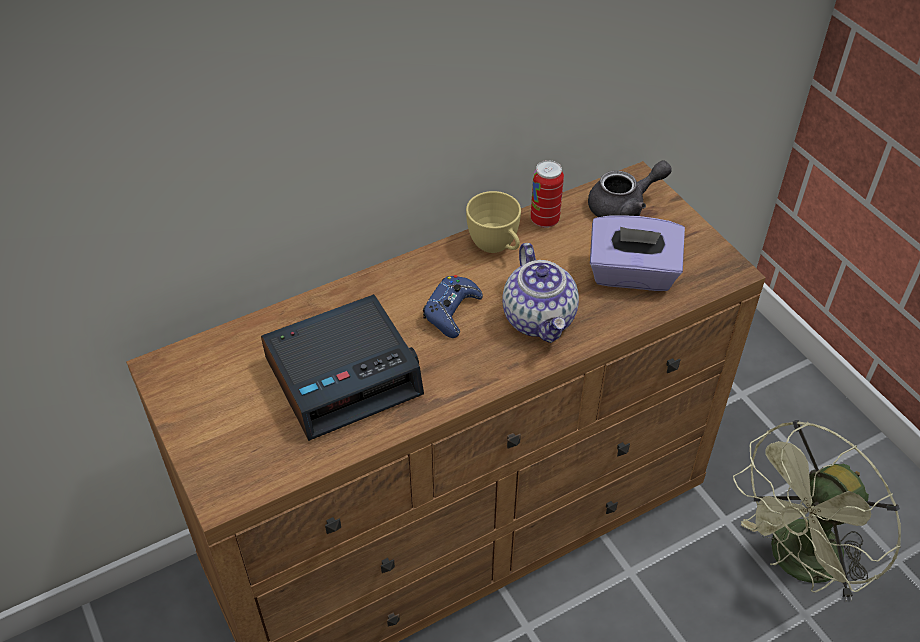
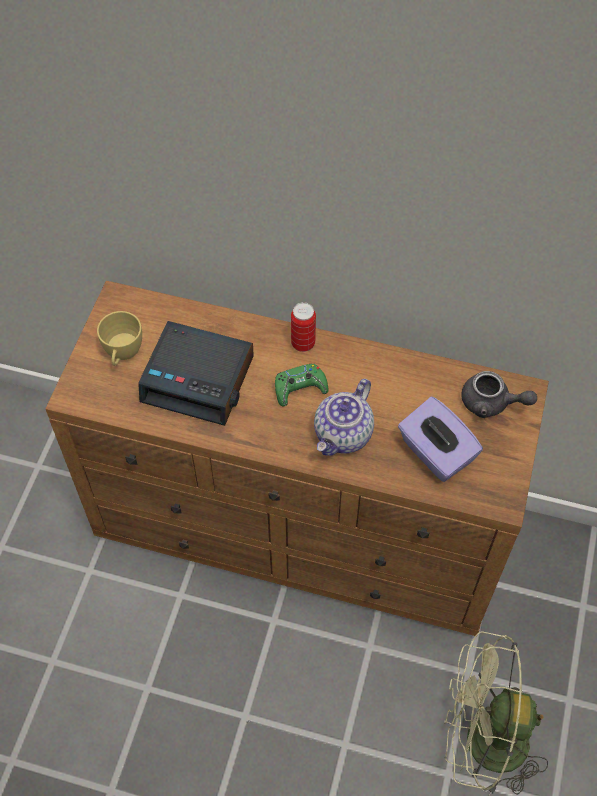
camera: 45 degrees right, 10 degrees up
(451, 311) = (300, 388): blue game controller -> green game controller
(496, 246) = (376, 367): yellow cup -> yellow cup (123, 354)
(544, 220) = (427, 372): can -> can (303, 343)

